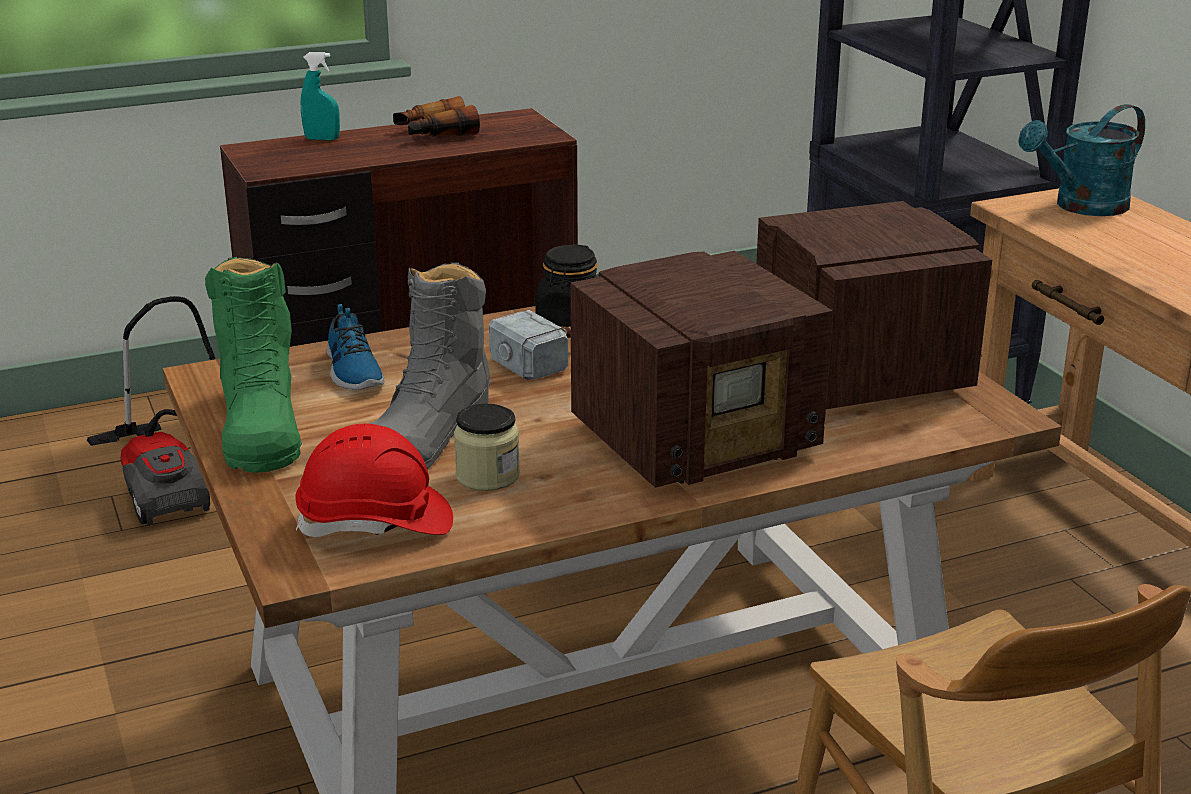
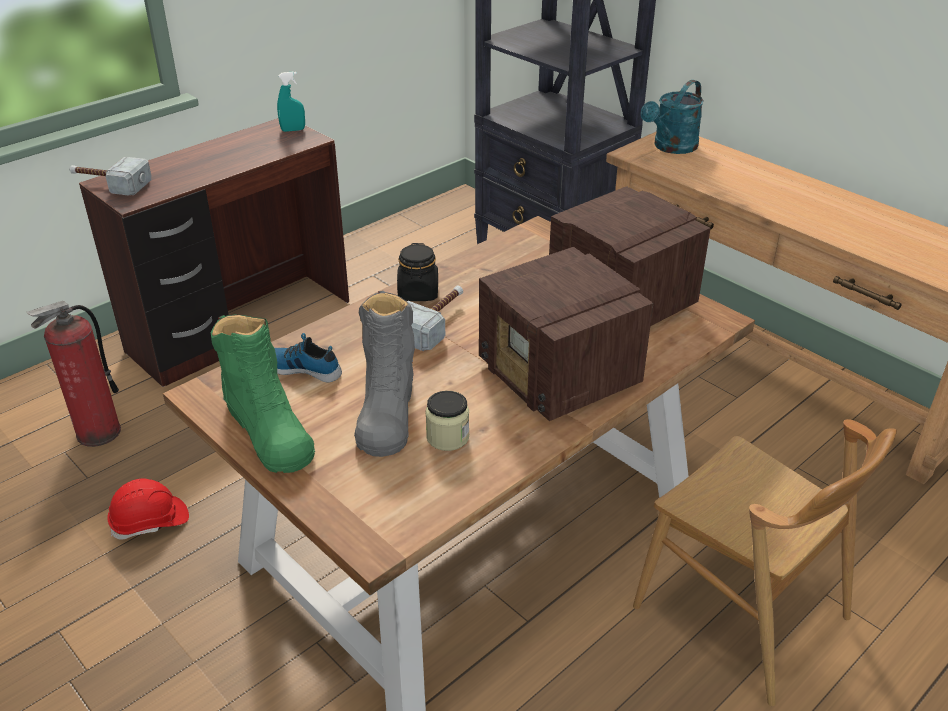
camera: 20 degrees left, 10 degrees up
(164, 483) = (98, 432): vacuum cleaner -> fire extinguisher
(254, 151) = (109, 184): none -> hammer
(322, 139) = (153, 166): turquoise spray bottle -> turquoise spray bottle (293, 130)
(352, 371) = (301, 368): shoe -> shoe turned 150 degrees clockwise
(376, 523) = (400, 495): red hard hat -> red hard hat (150, 522)
(435, 133) = (232, 148): binoculars -> none
(699, 440) = (559, 377): radio -> radio turned 105 degrees clockwise

